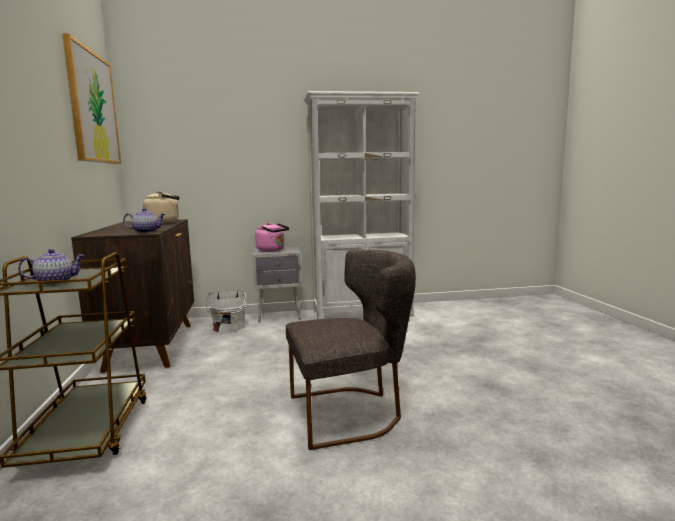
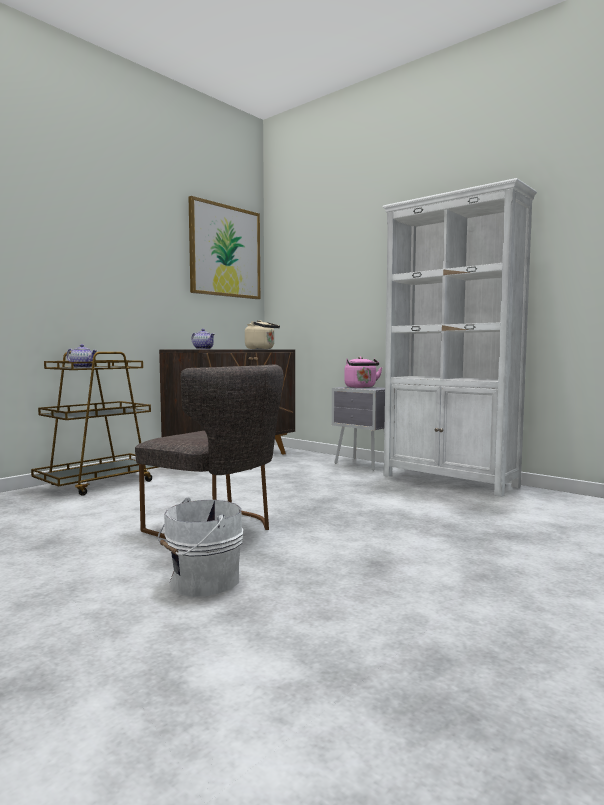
camera: 50 degrees right, 5 degrees down
(228, 327) = (305, 461): white bucket -> white bucket (201, 581)

